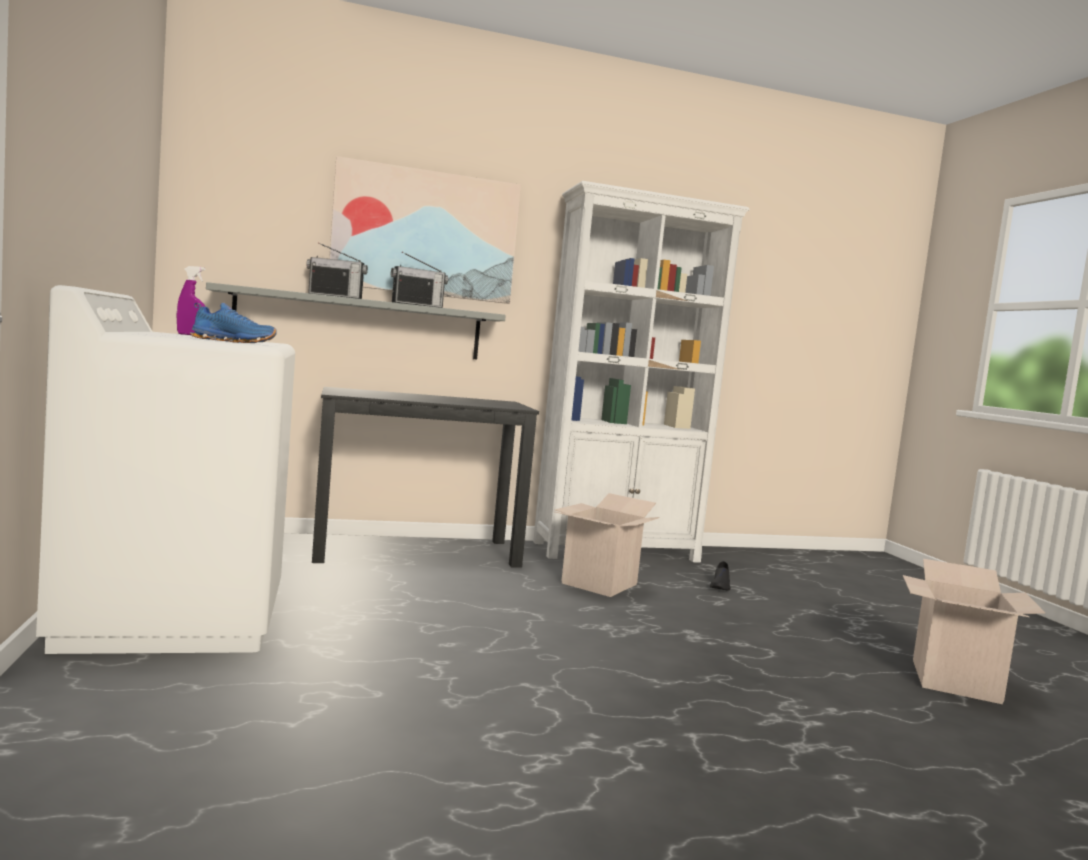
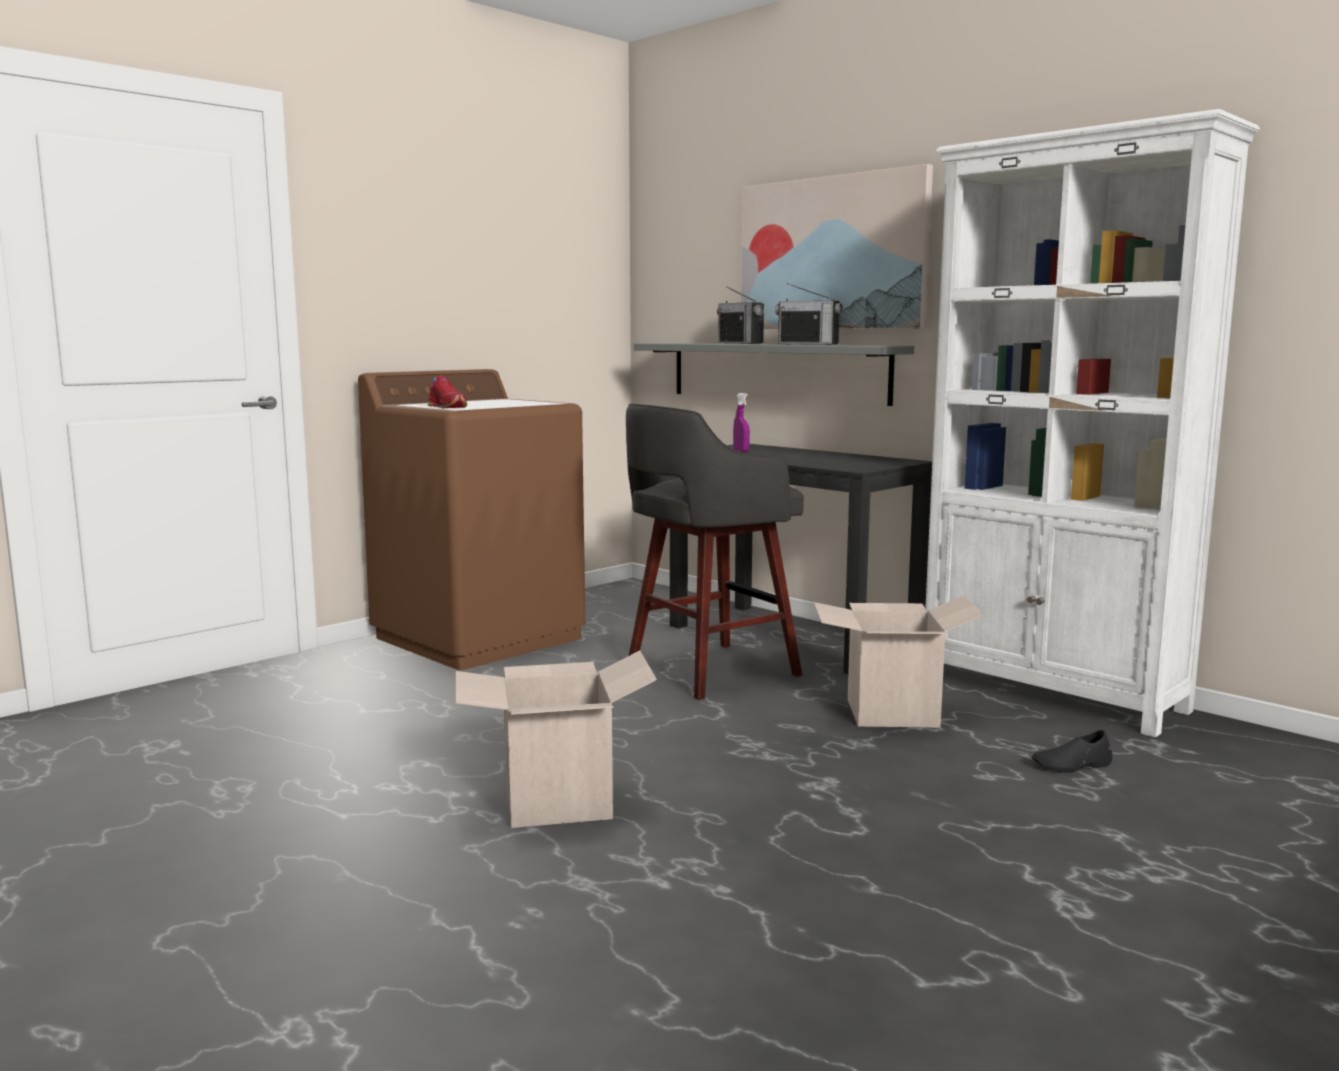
camera: 60 degrees right, 5 degrees up
(174, 617) = (480, 637): white washing machine -> brown washing machine
(190, 335) = (507, 400): purple spray bottle -> purple spray bottle (741, 451)
(234, 342) = (448, 407): blue shoe -> red shoe
(442, 589) = (707, 671): none -> grey stool
(955, 681) = (1020, 972): cardboard box -> cardboard box (557, 802)

